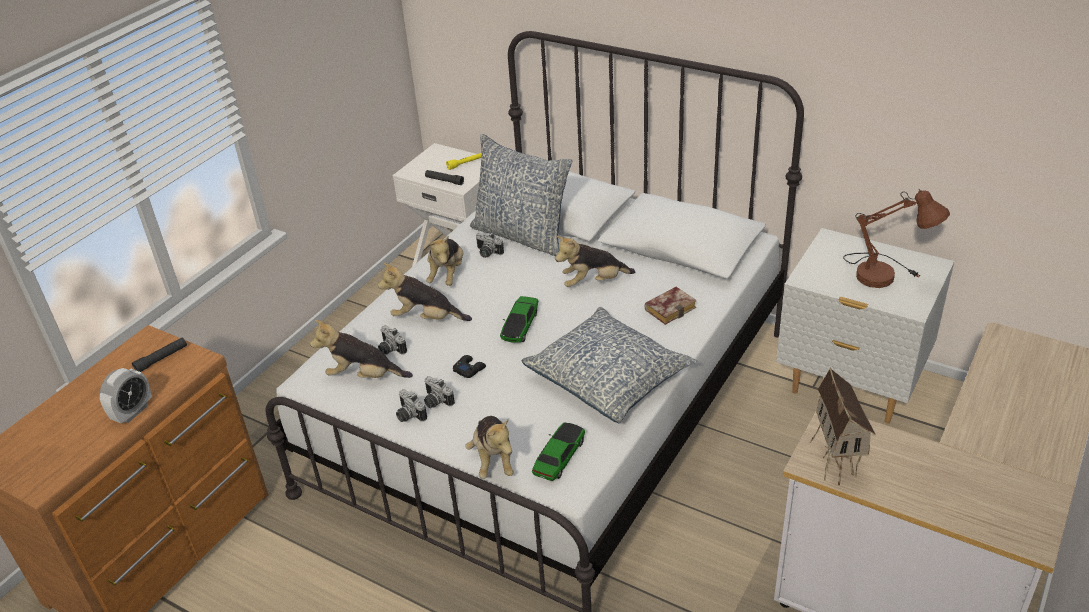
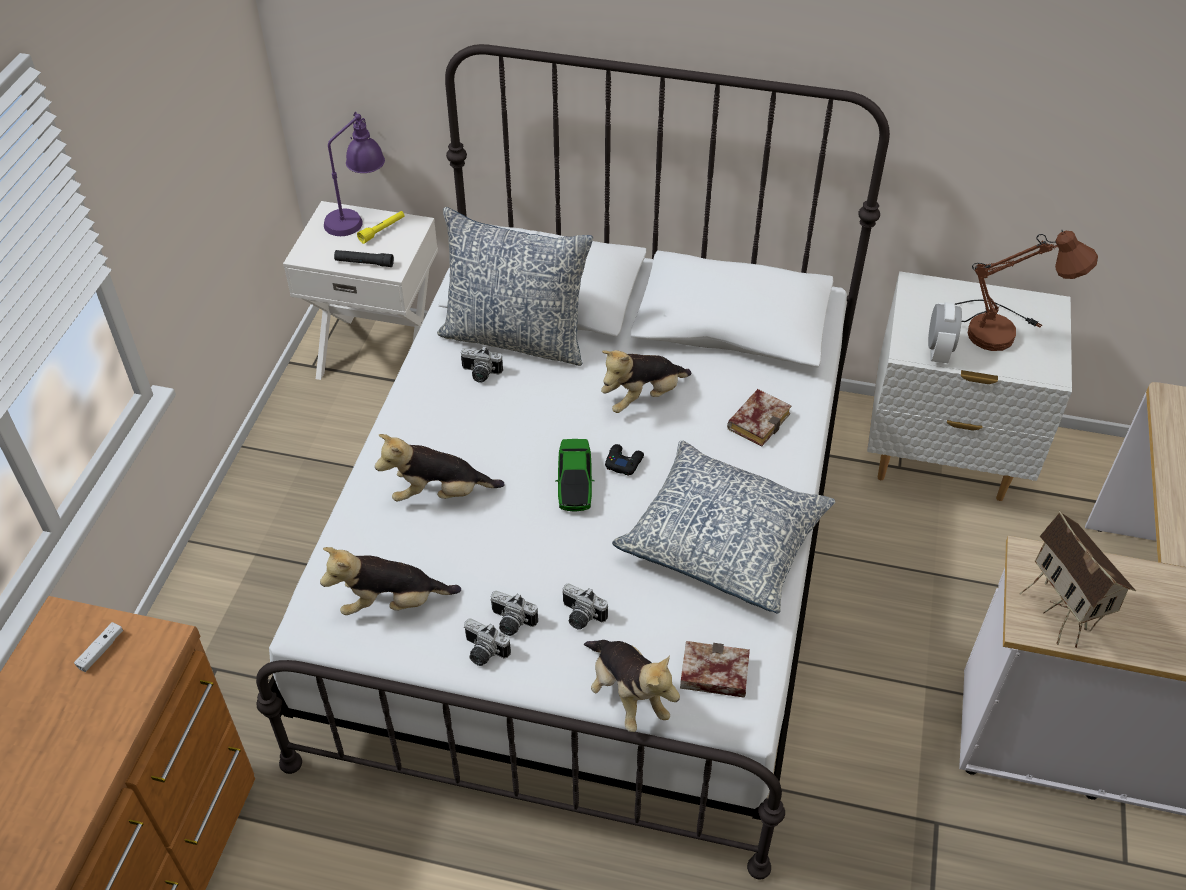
camera: 20 degrees left, 10 degrees up
(133, 412) = (99, 751): alarm clock -> alarm clock (938, 351)
(162, 359) = (101, 650): black flashlight -> white game controller
(389, 349) = (410, 553): camera -> camera (580, 617)
(447, 274) = (439, 418): plush toy -> none
(453, 154) = (358, 217): none -> purple table lamp
(469, 369) = (534, 563): black game controller -> black game controller (623, 462)
(559, 458) = (711, 675): toy car -> book

